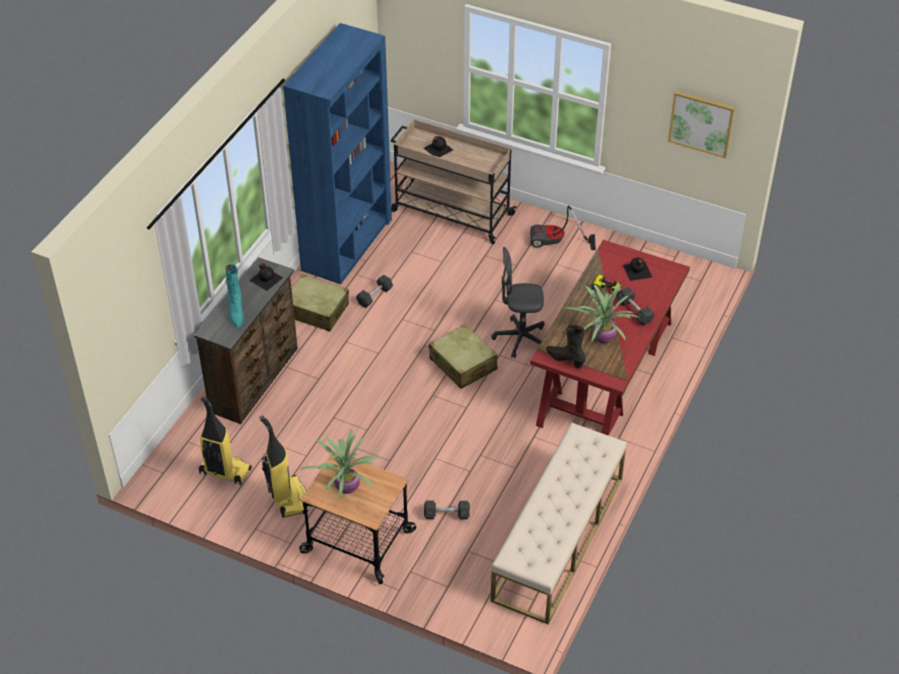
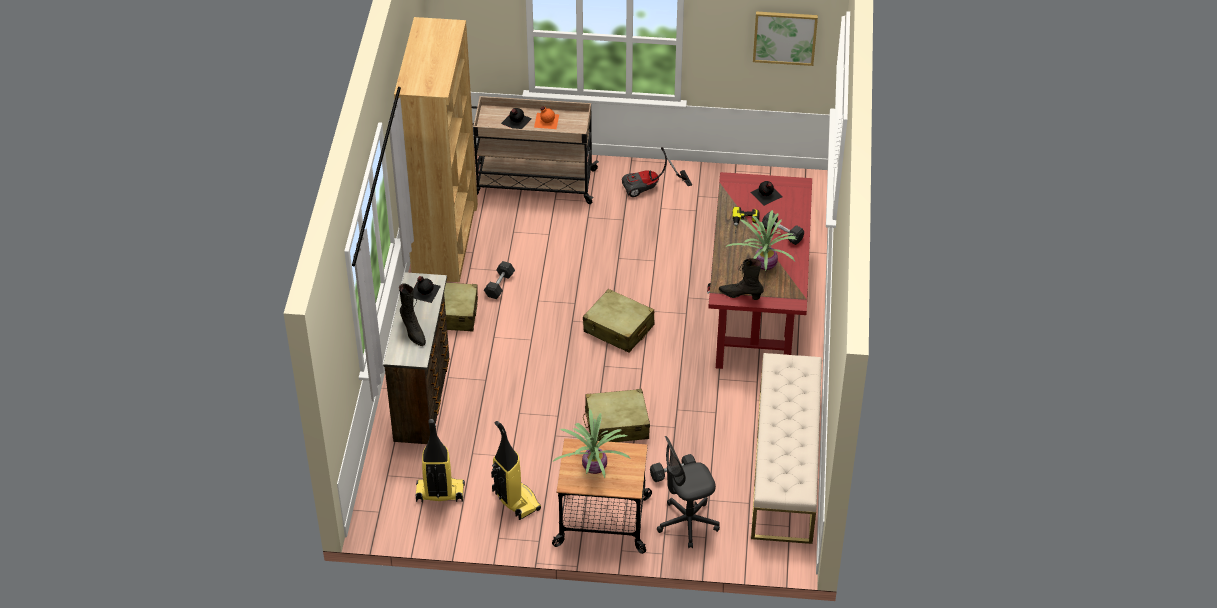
camera: 20 degrees left, 0 degrees up
(236, 312) = (413, 332): turquoise boot -> black boot
(347, 244) = (445, 240): blue bookcase -> brown bookcase
(416, 453) = (616, 424): none -> beige suitcase
(465, 154) = (546, 120): none -> orange bottle
(520, 339) = (661, 290): grey office chair -> grey office chair (687, 523)

